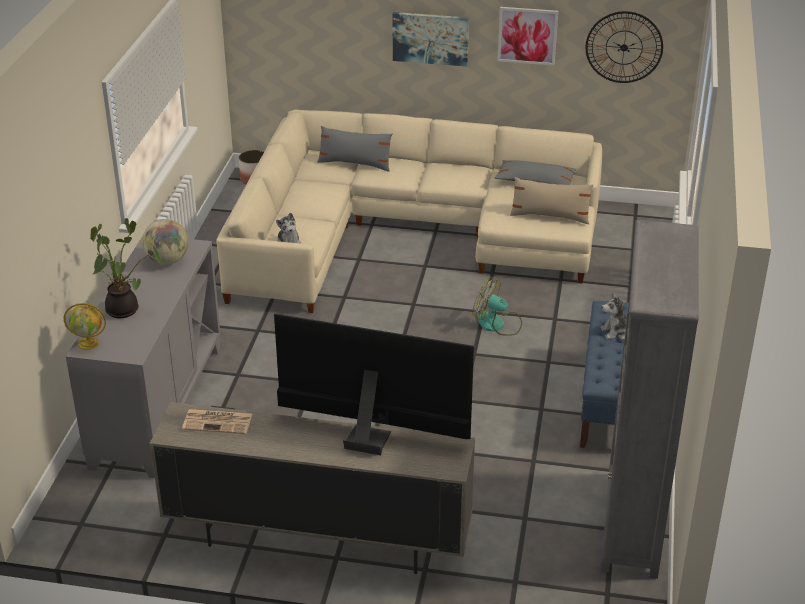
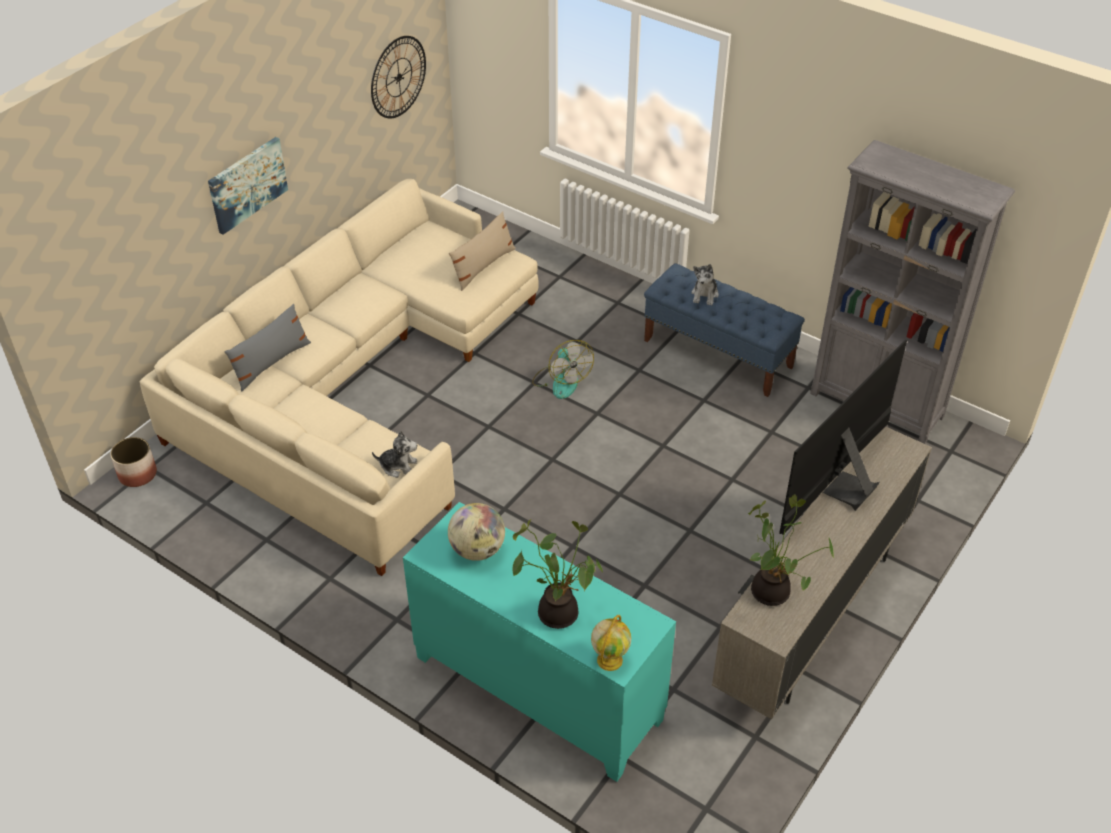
camera: 65 degrees left, 10 degrees up
(156, 406) = (536, 689): grey cabinet -> turquoise cabinet
(218, 422) = (773, 591): newspaper -> potted plant
(497, 324) = (561, 381): fan -> fan turned 75 degrees counterclockwise
(527, 35) = (326, 120): picture -> none
(535, 181) = (417, 251): grey pillow -> none

